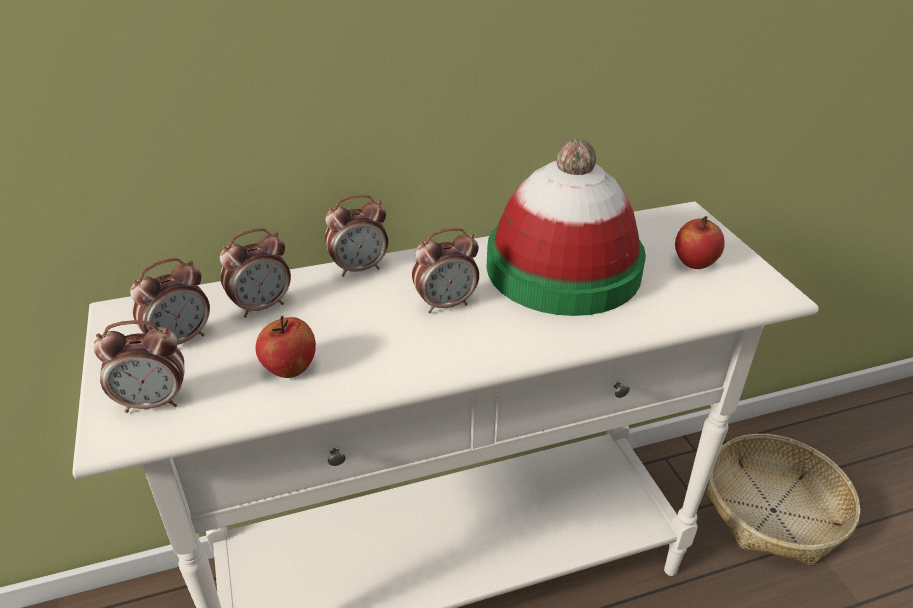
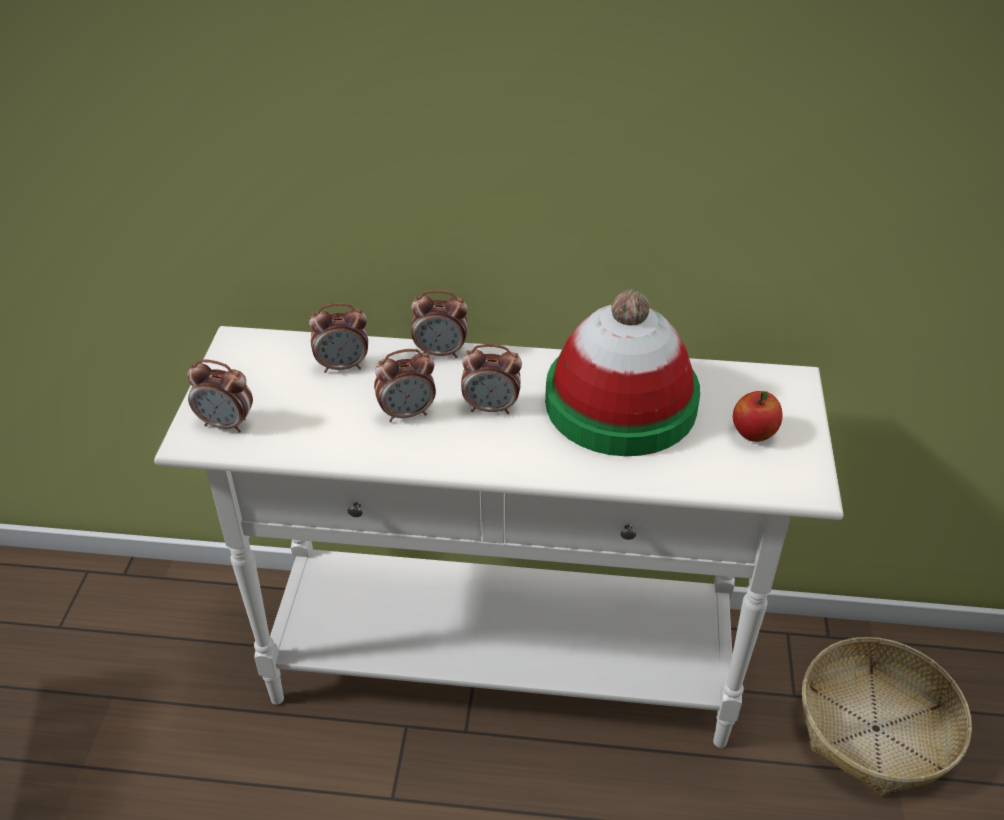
camera: 25 degrees right, 5 degrees up
(180, 339) = (269, 378): alarm clock -> alarm clock (407, 413)
(289, 369) = (334, 427): apple -> none

